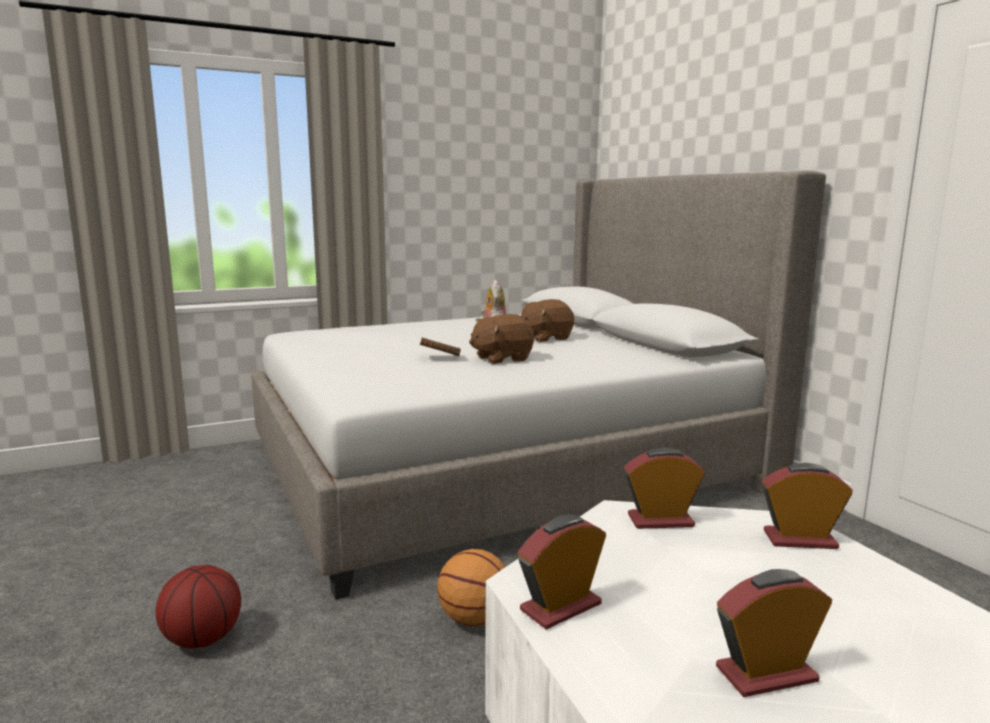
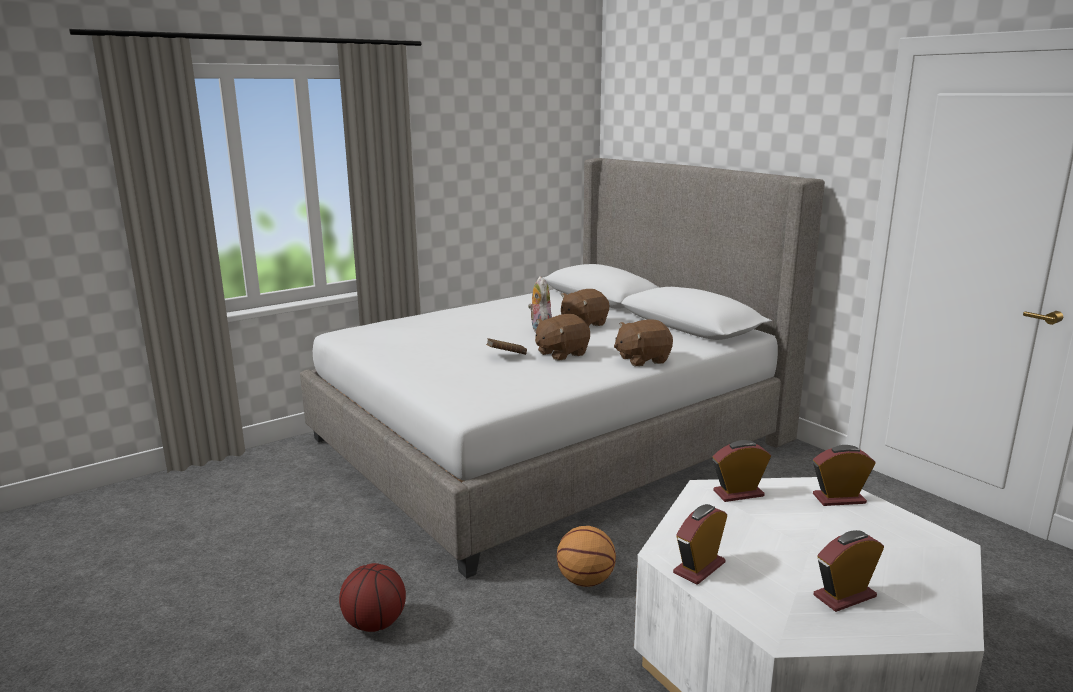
camera: 10 degrees left, 5 degrees up
(590, 368) = (642, 359): none -> brown plush toy

